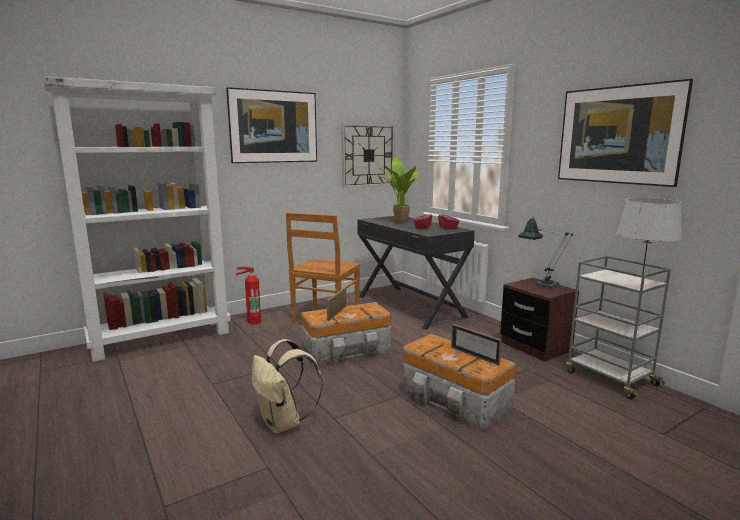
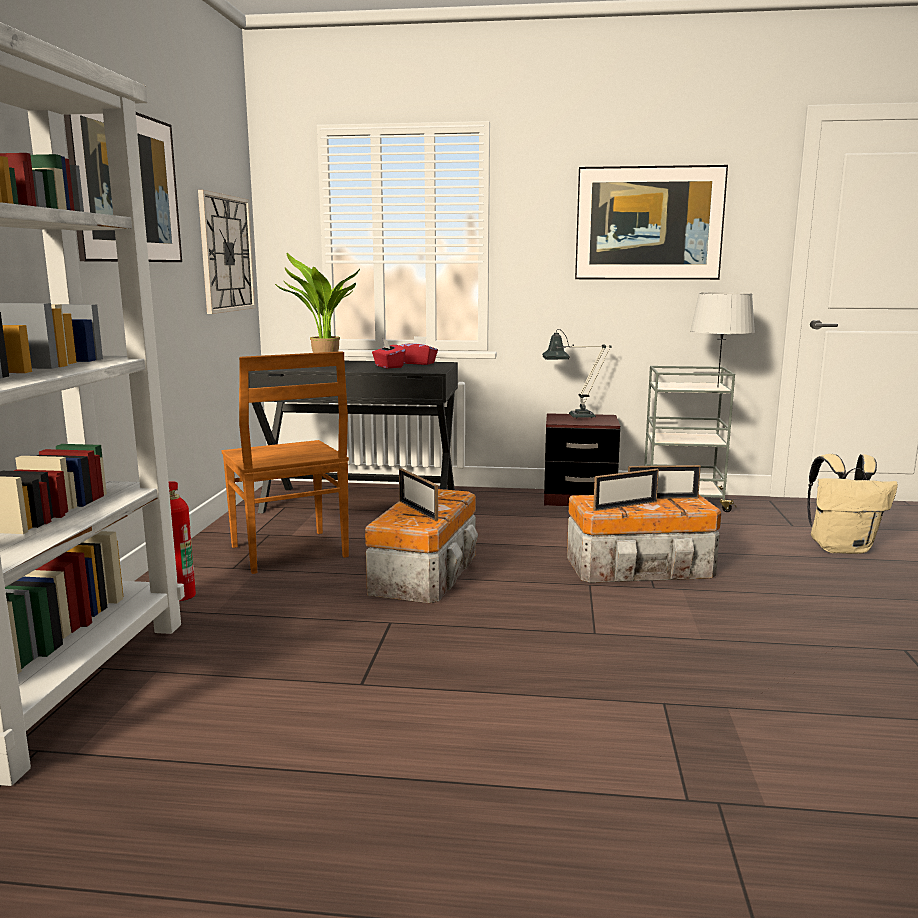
camera: 50 degrees left, 0 degrees up
(283, 423) = (566, 665): beige backpack -> beige backpack (841, 548)
(435, 351) = (625, 506): none -> picture frame

